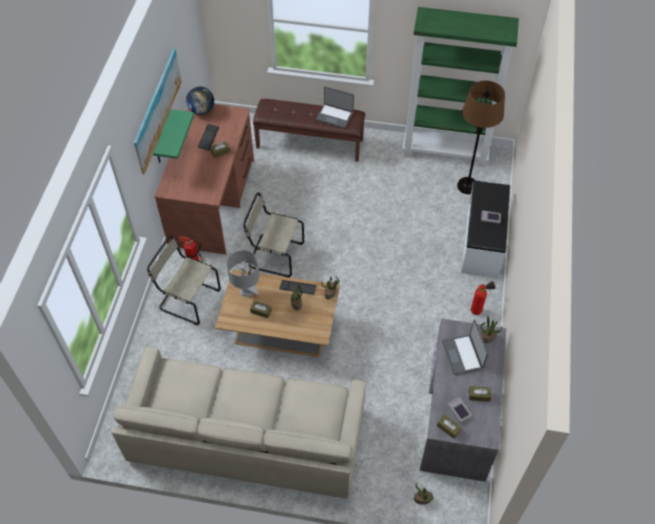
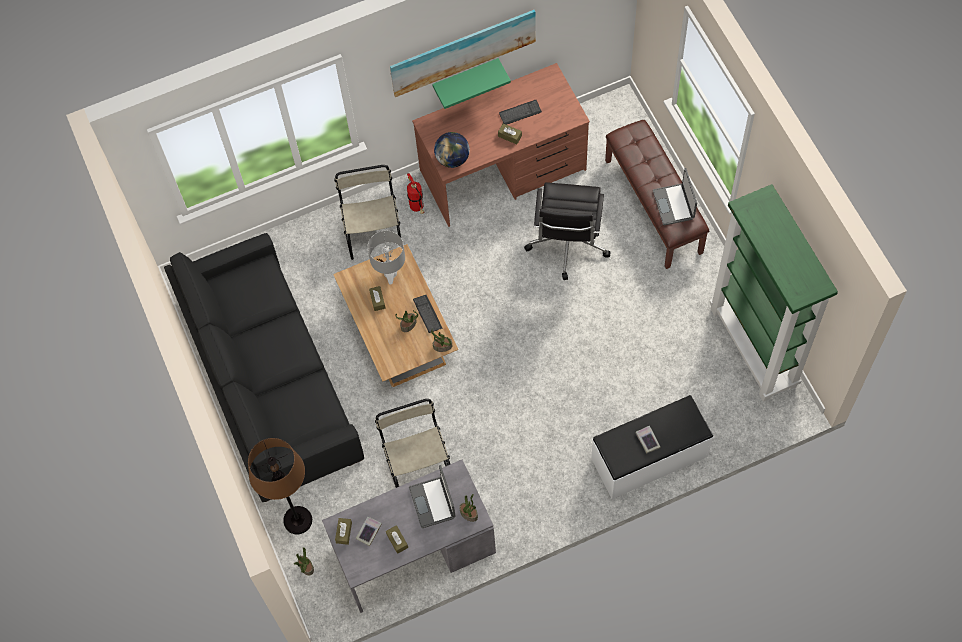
camera: 60 degrees right, 10 degrees up
(201, 110) = (551, 81): globe -> globe (452, 158)
(246, 434) = (270, 377): beige sofa -> black sofa
(274, 255) = (480, 270): beige chair -> beige chair (417, 461)
(297, 199) = (567, 244): none -> black office chair
(463, 355) = (433, 502): laptop -> laptop turned 60 degrees counterclockwise
(467, 186) = (719, 399): brown floor lamp -> brown floor lamp (297, 520)
(478, 310) = (555, 502): fire extinguisher -> none

